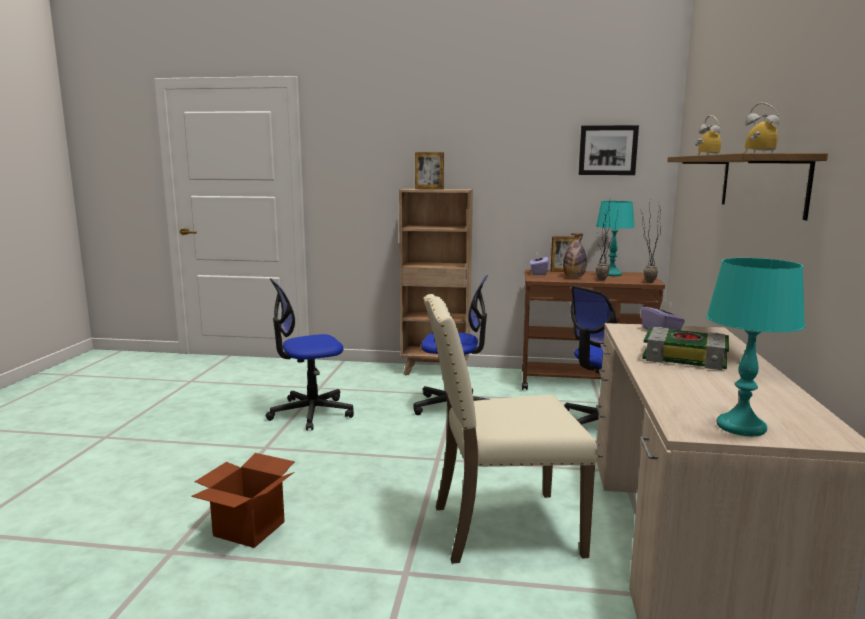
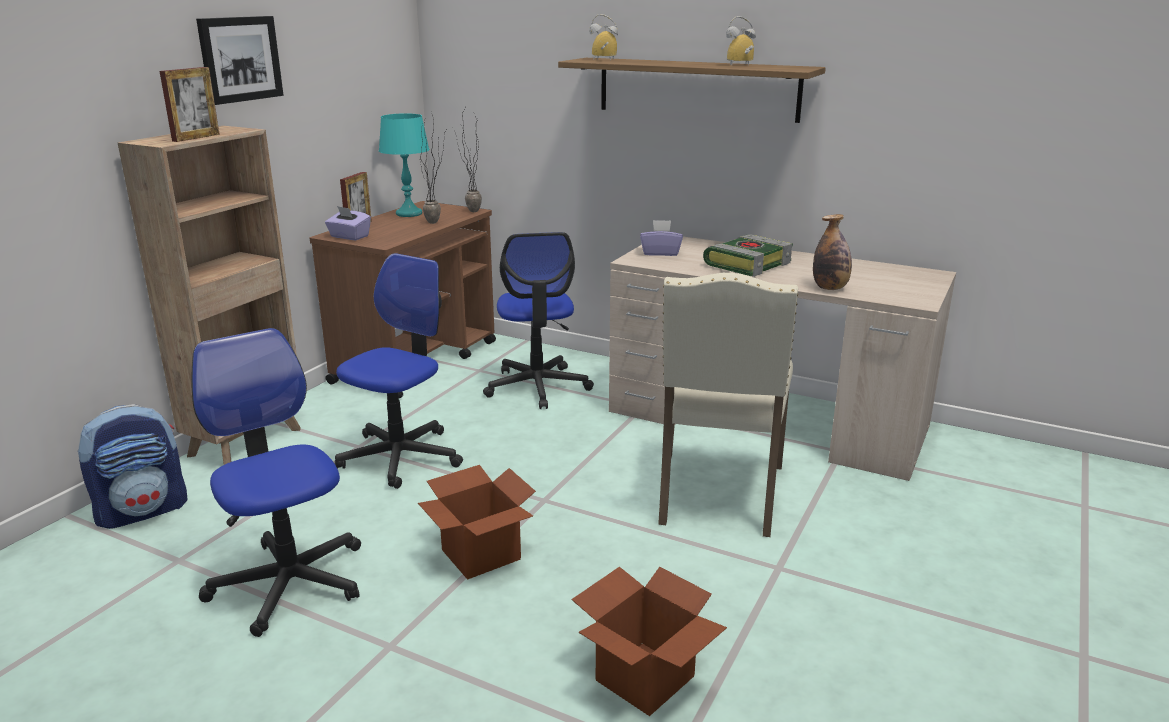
camera: 70 degrees left, 10 degrees up
(310, 413) = (289, 582): office chair -> office chair turned 150 degrees clockwise
(355, 371) = (143, 511): none -> backpack
(360, 452) = (481, 554): none -> cardboard box
(573, 277) = (401, 229): bottle -> bottle (830, 288)
(607, 150) = (361, 44): picture -> picture (239, 59)
(740, 426) = (913, 288): turquoise table lamp -> none

